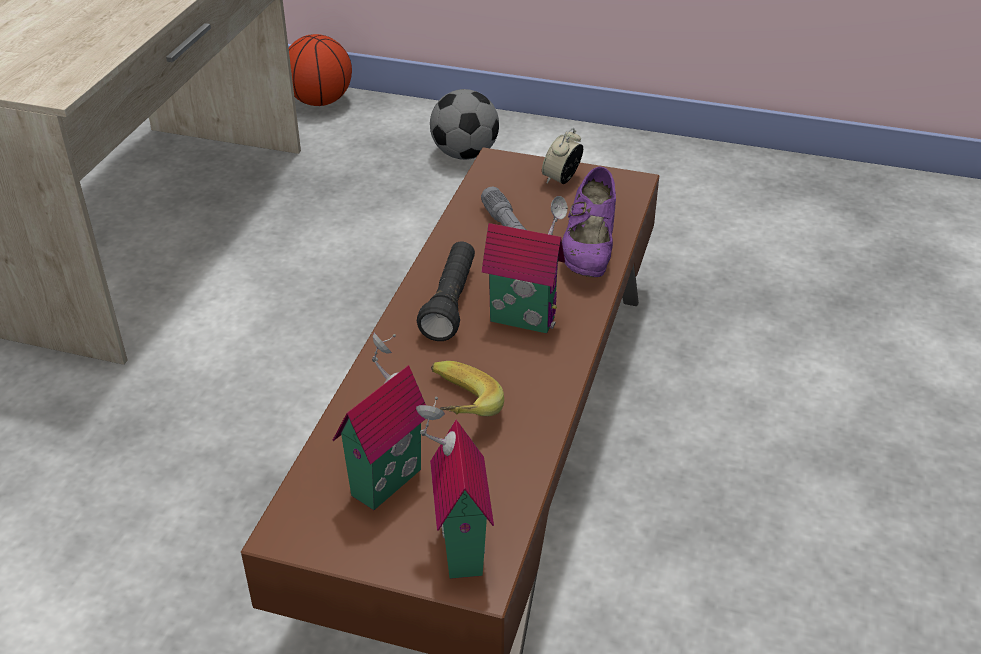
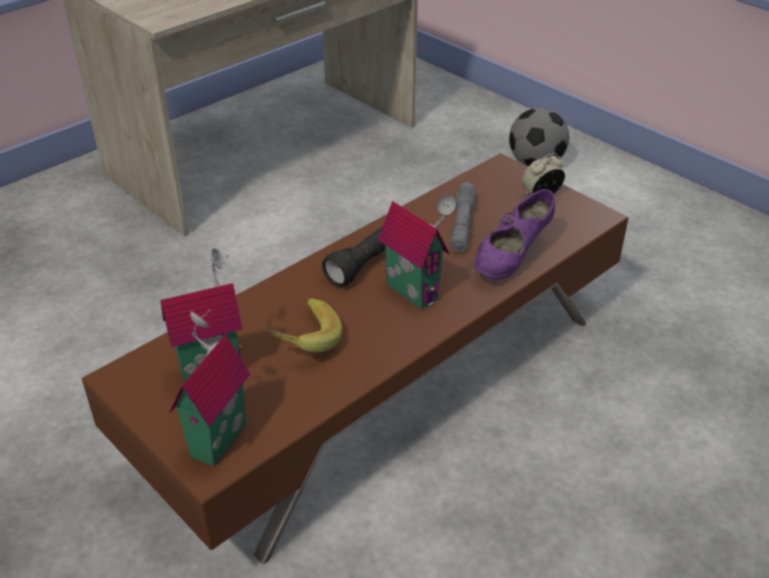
camera: 30 degrees right, 0 degrees up
(319, 101) = (456, 94): basketball -> none

